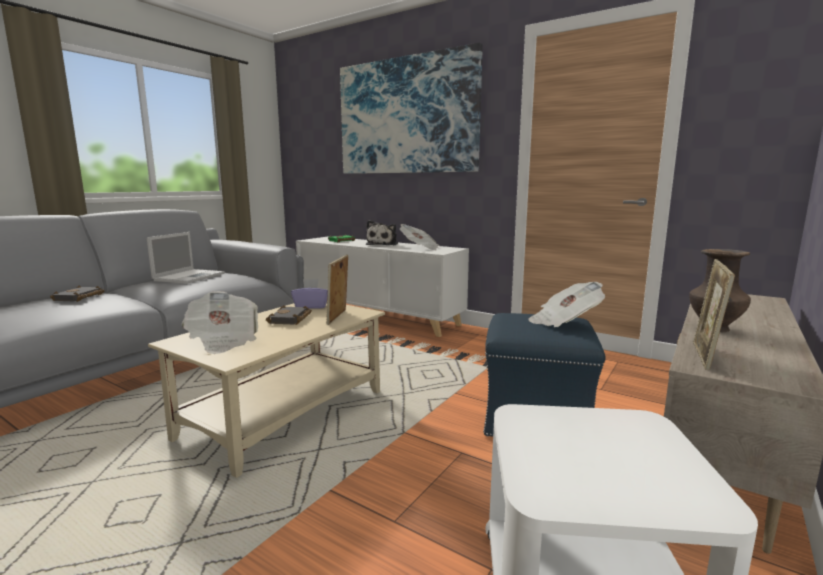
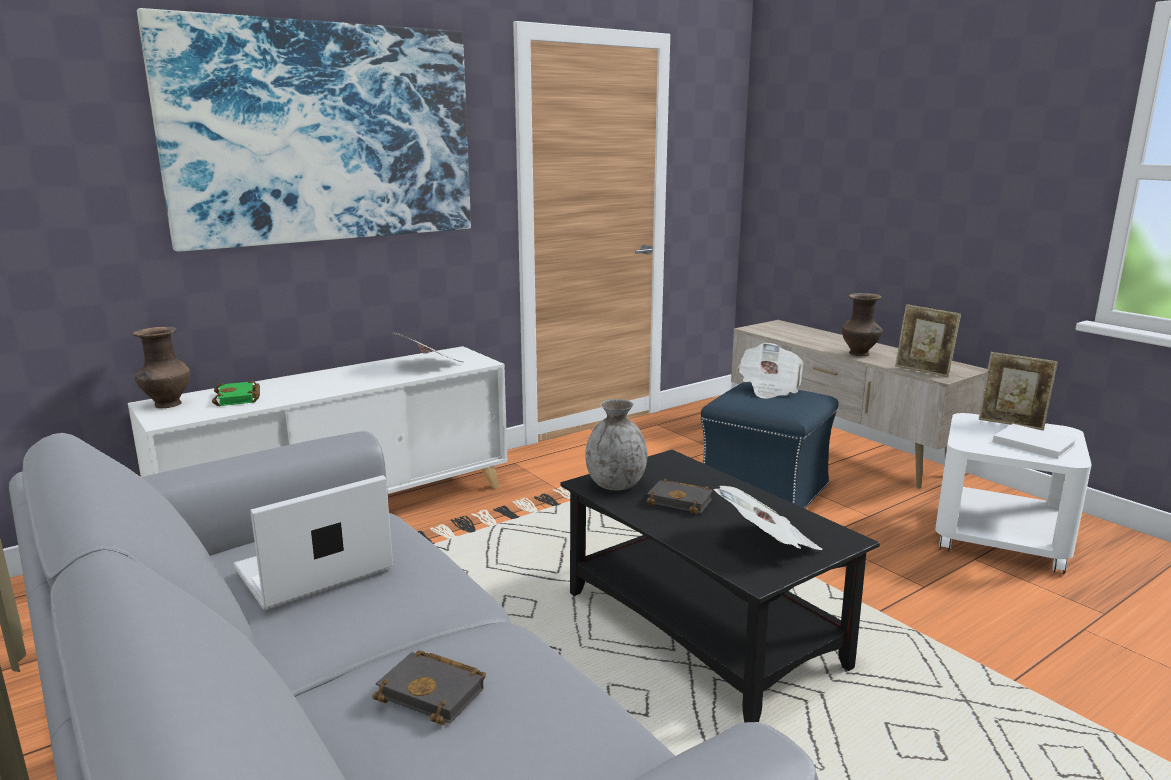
camera: 70 degrees left, 5 degrees up
(190, 276) = (311, 571): laptop -> laptop turned 75 degrees counterclockwise
(286, 413) = (699, 628): beige coffee table -> black coffee table
(311, 306) = (616, 485): purple tissue box -> grey vase
(327, 238) = (167, 405): none -> brown vase
(338, 317) = (687, 474): picture frame -> picture frame (1011, 424)
(383, 244) = (345, 378): plush toy -> none
(587, 464) = (1031, 443): none -> white book

